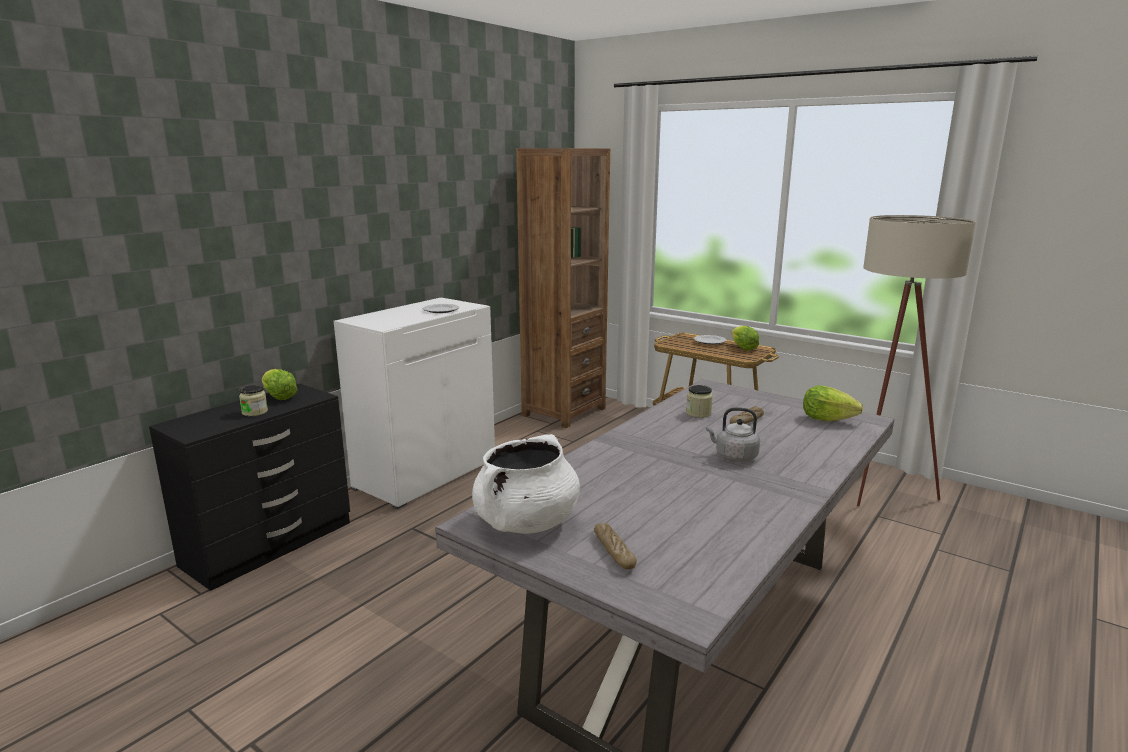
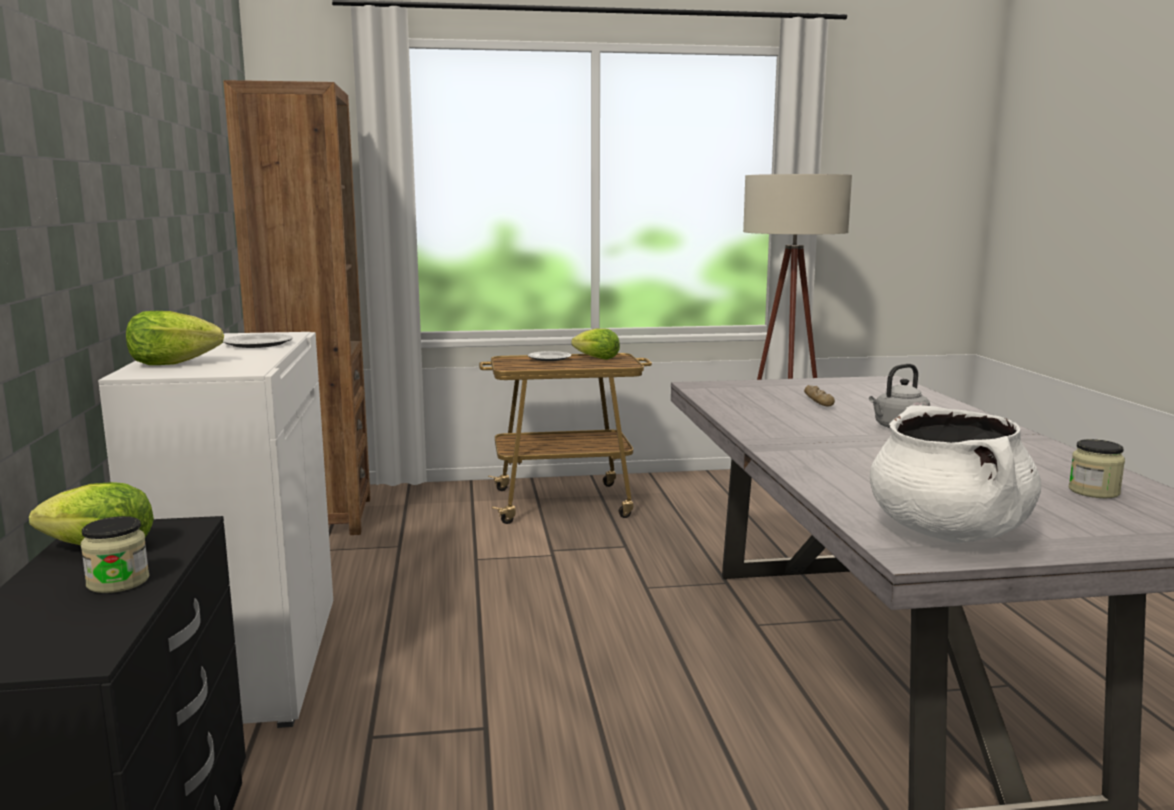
camera: 45 degrees left, 5 degrees down
(614, 552) = (1074, 521): bread -> none
(698, 413) = (763, 407): jar -> jar (1093, 491)
(826, 419) = (863, 386): lettuce -> lettuce (172, 364)

